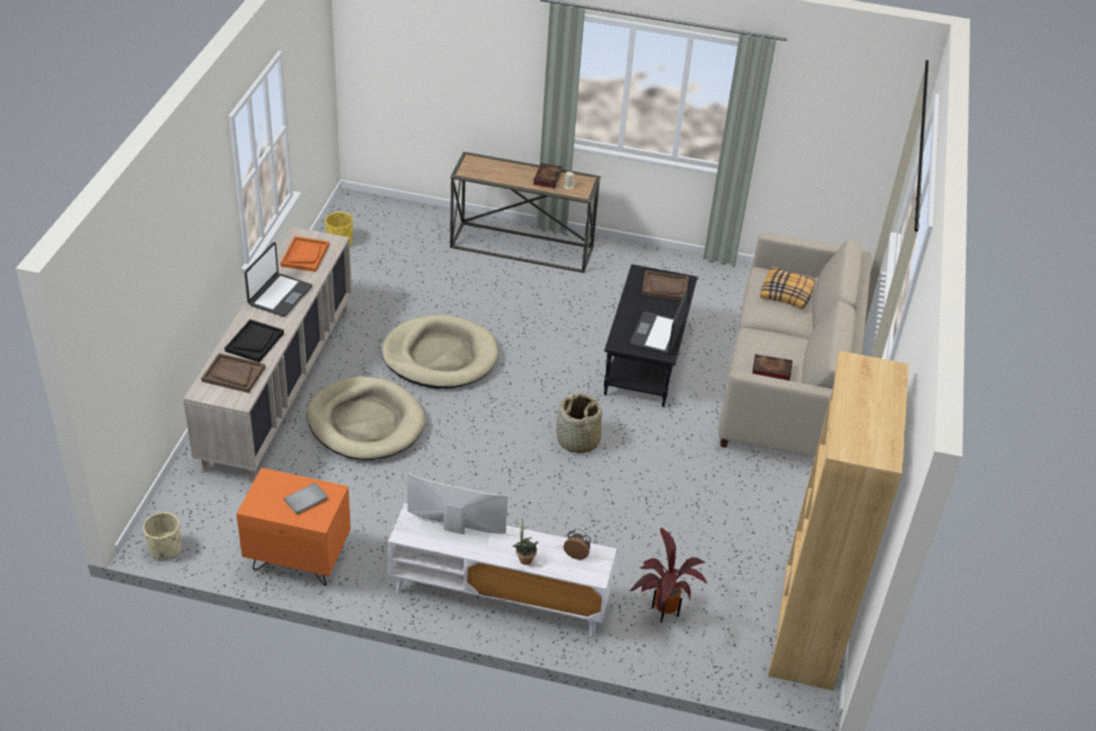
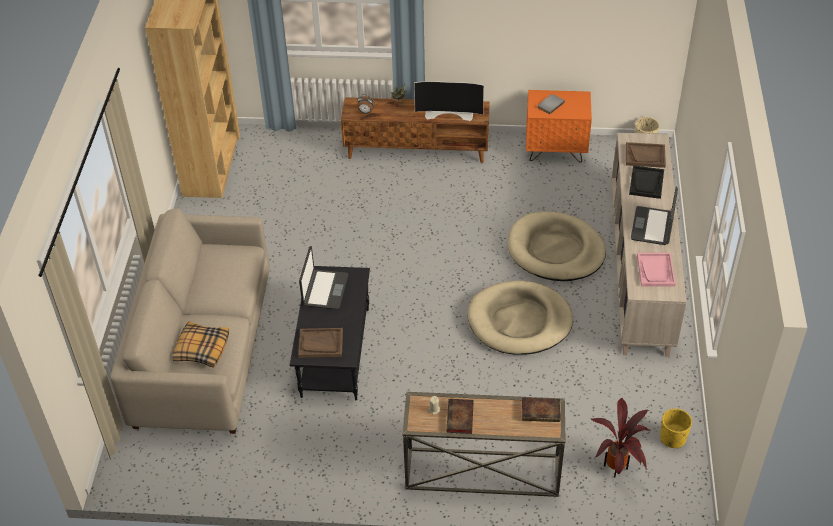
camera: 175 degrees right, 5 degrees up
(305, 255) = (655, 271): orange tray -> pink tray
(498, 597) = (417, 150): white tv stand -> brown tv stand
(578, 441) = (383, 265): basket -> none
(661, 611) = (308, 158): potted plant -> potted plant (618, 467)
(770, 369) = (225, 264): book -> book (541, 411)

